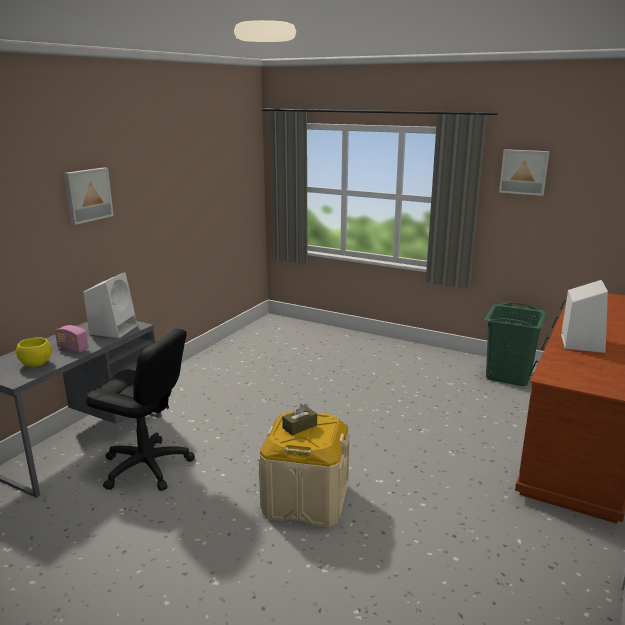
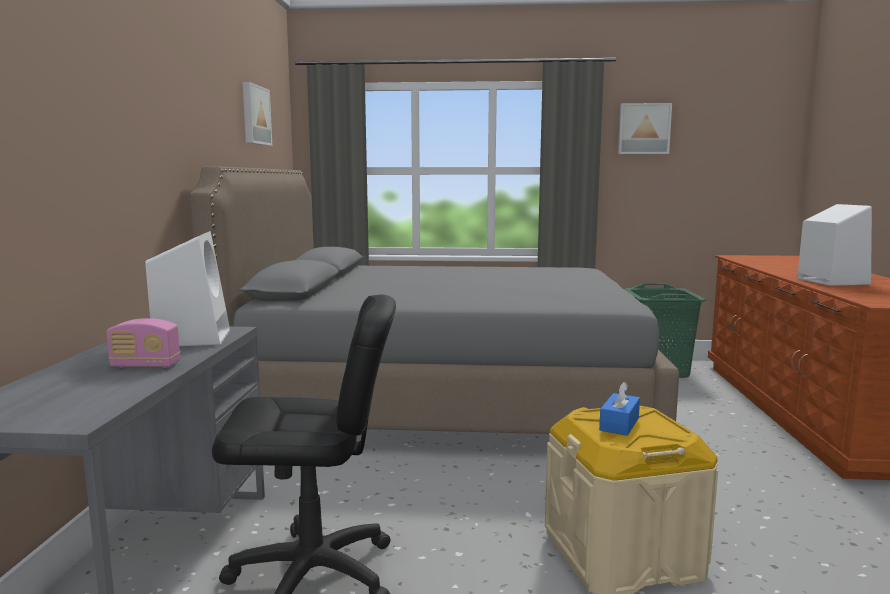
camera: 25 degrees left, 10 degrees down
(36, 364) = (93, 393): yellow bowl -> none
(87, 195) = (118, 103): picture -> picture (254, 115)
(300, 426) = (619, 424): brown tissue box -> blue tissue box
(322, 369) = (445, 398): none -> grey bed

